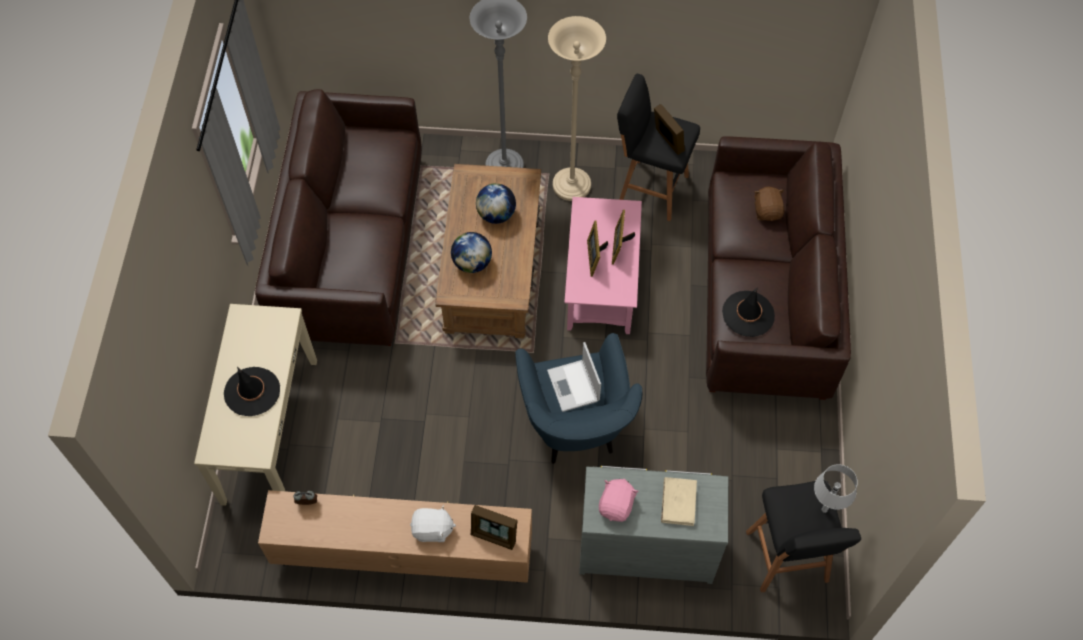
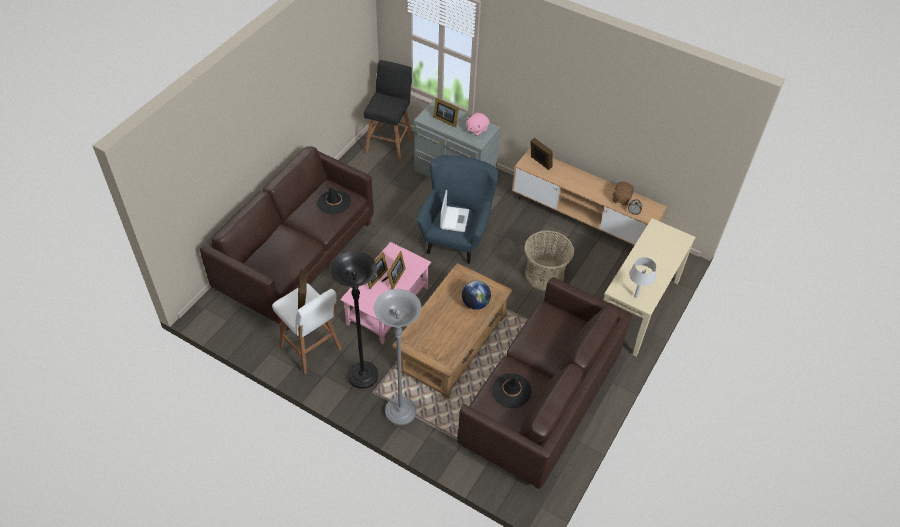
camera: 155 degrees left, 10 degrees down
(252, 391) = (650, 258): black hat -> black hat (511, 391)
(419, 423) = (544, 275): none -> basket
(432, 530) = (570, 177): white plush toy -> none
(496, 214) = (441, 327): globe -> none
(571, 186) = (362, 376): beige floor lamp -> black floor lamp
(650, 189) = (312, 349): black stool -> white stool
(678, 502) = (445, 119): beige book -> picture frame
(767, 211) = (272, 249): brown plush toy -> brown plush toy (621, 198)
(824, 509) = (376, 101): grey table lamp -> grey table lamp (636, 296)

